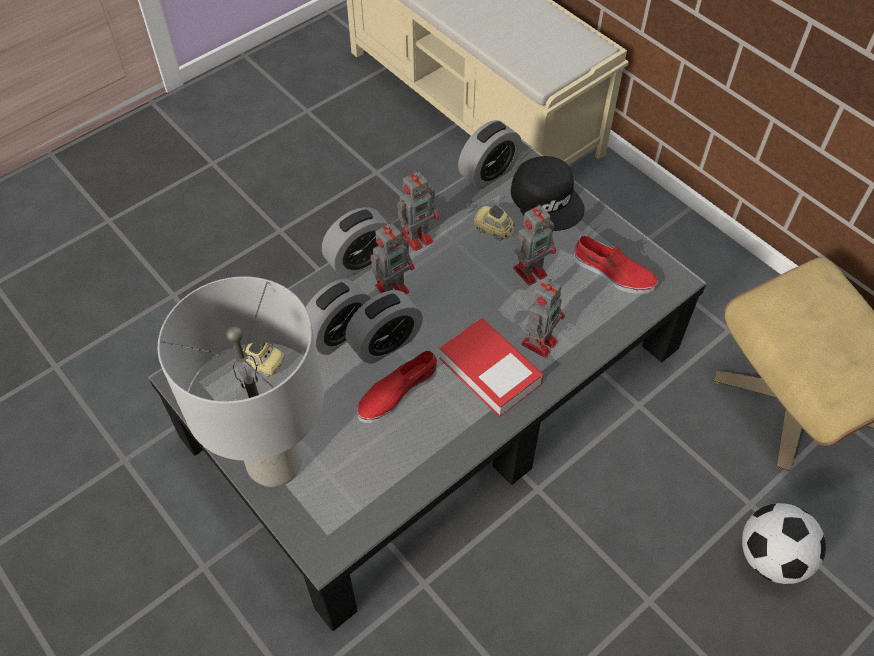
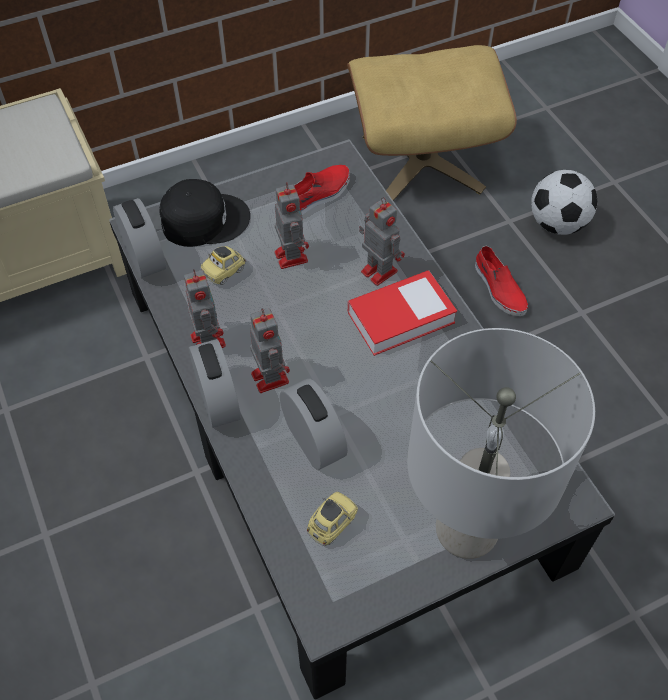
camera: 75 degrees left, 0 degrees up
(385, 343) = (340, 398): alarm clock -> none
(396, 392) = (404, 401): red shoe -> red shoe (499, 288)

